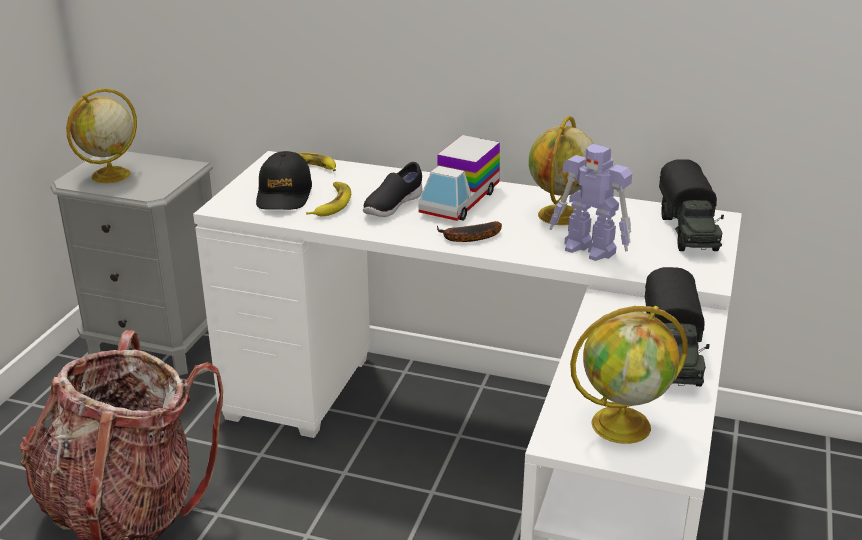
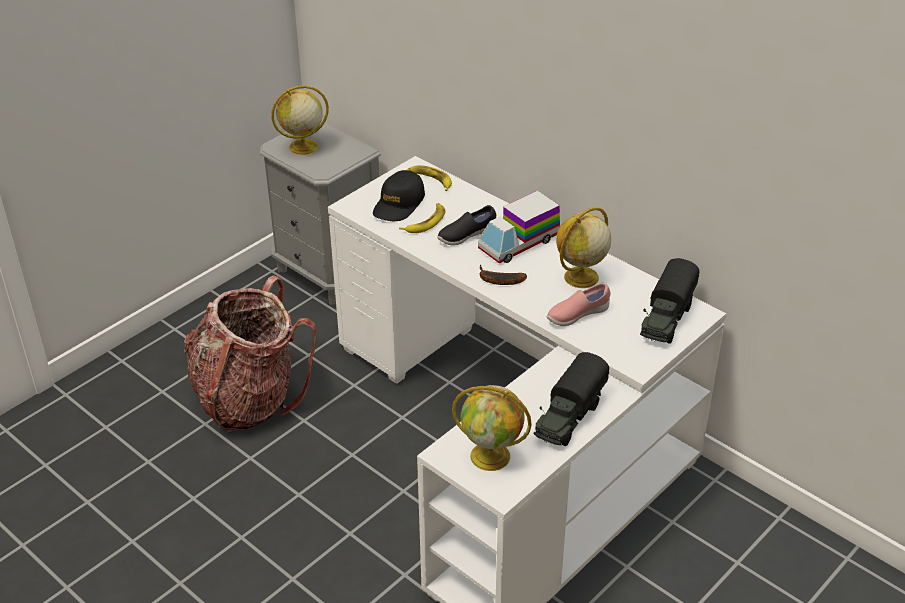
camera: 25 degrees right, 10 degrees up
(590, 249) = (577, 315): toy robot -> pink shoe

